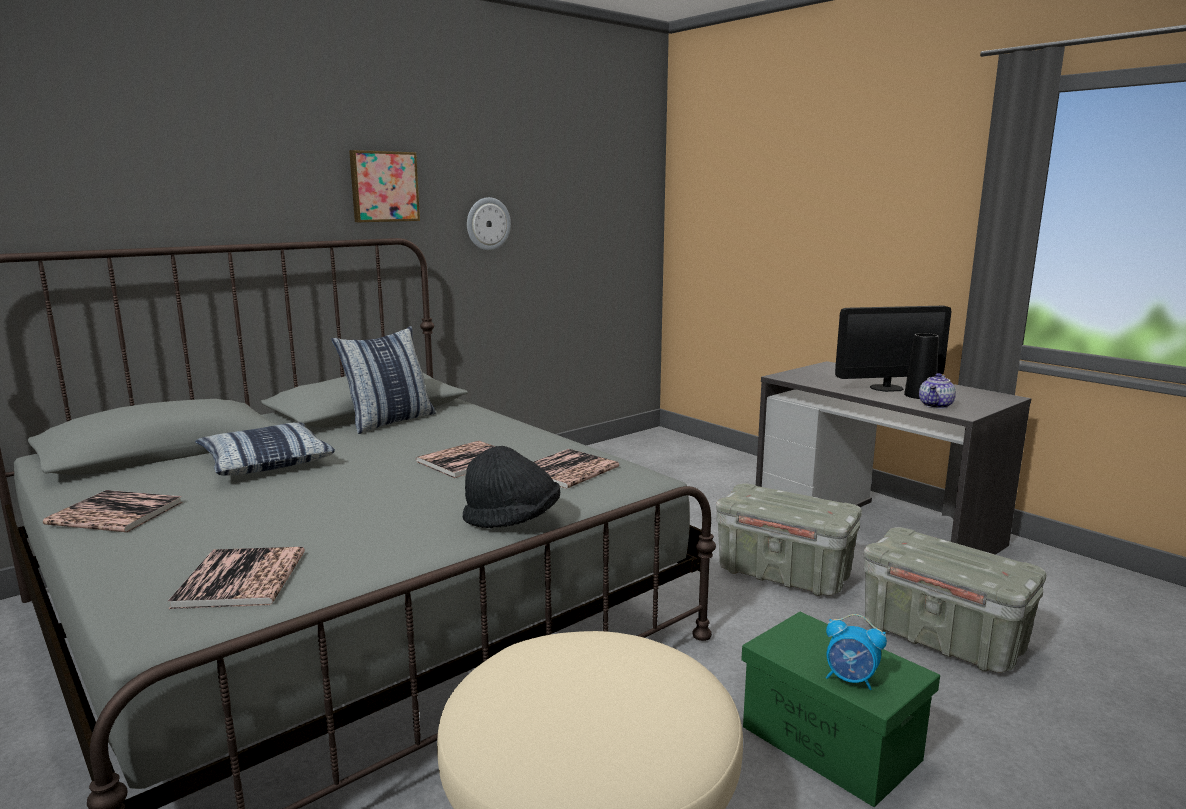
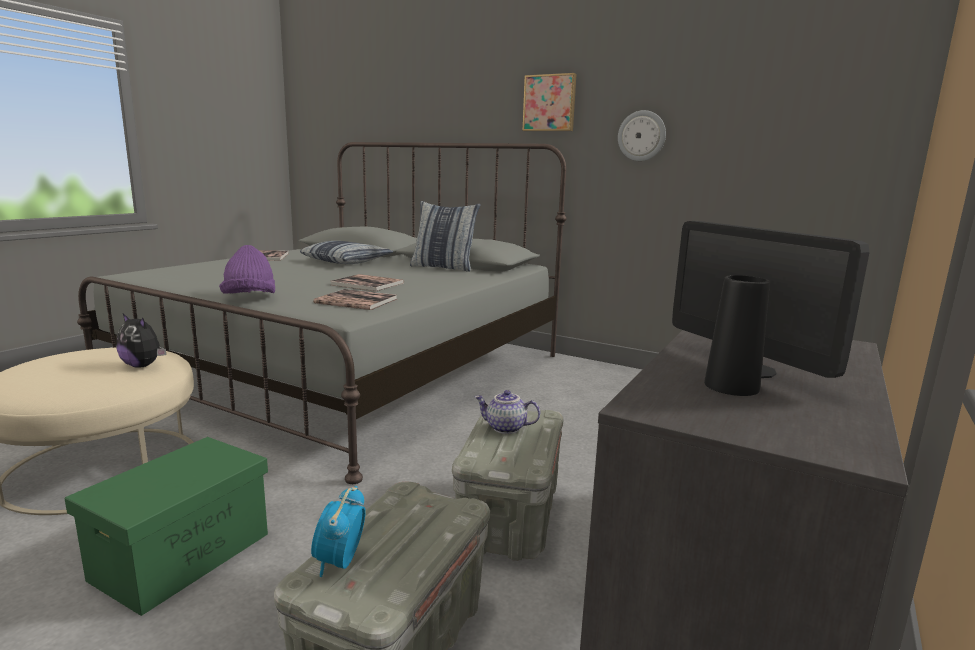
camera: 70 degrees right, 0 degrees up
(241, 579) = (177, 275): book -> none
(513, 521) = (250, 298): black hat -> purple hat
(612, 646) = (143, 365): none -> plush toy
(851, 680) = (133, 481): alarm clock -> alarm clock (340, 562)
(936, 406) = (672, 393): teapot -> teapot (505, 428)

